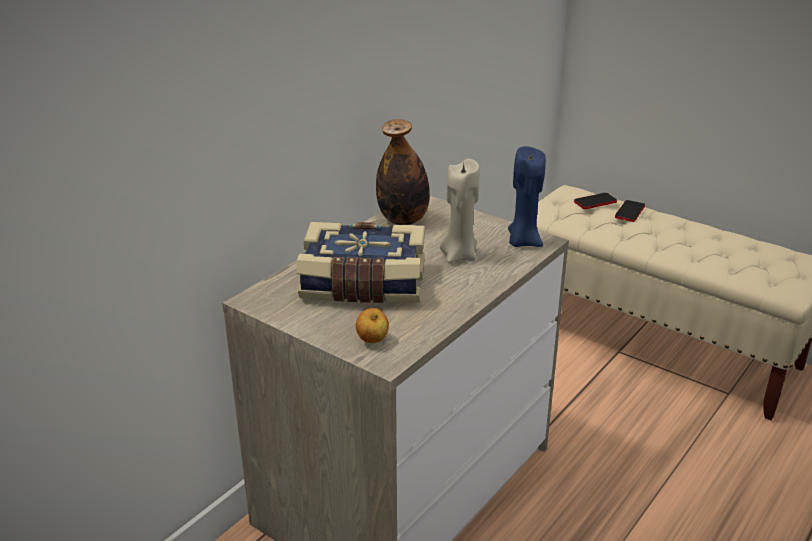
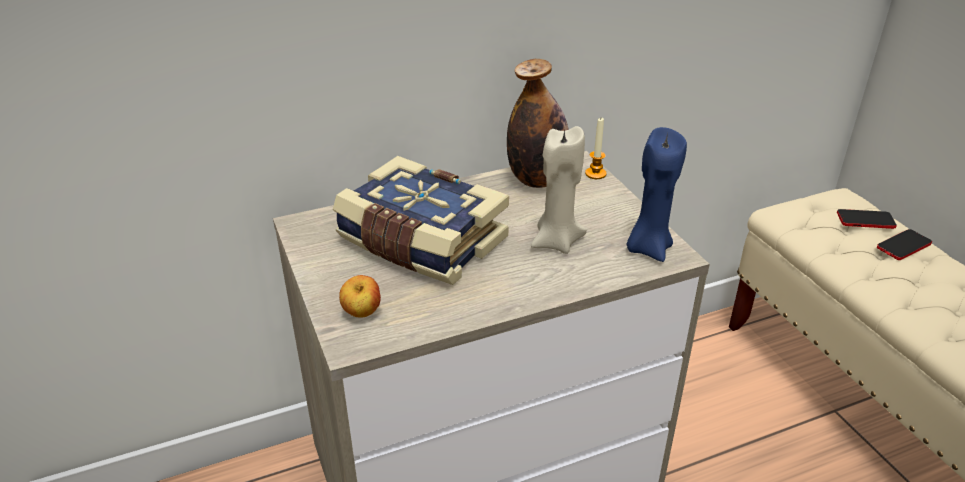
camera: 30 degrees right, 5 degrees up
(440, 205) = (595, 174): none -> candle

